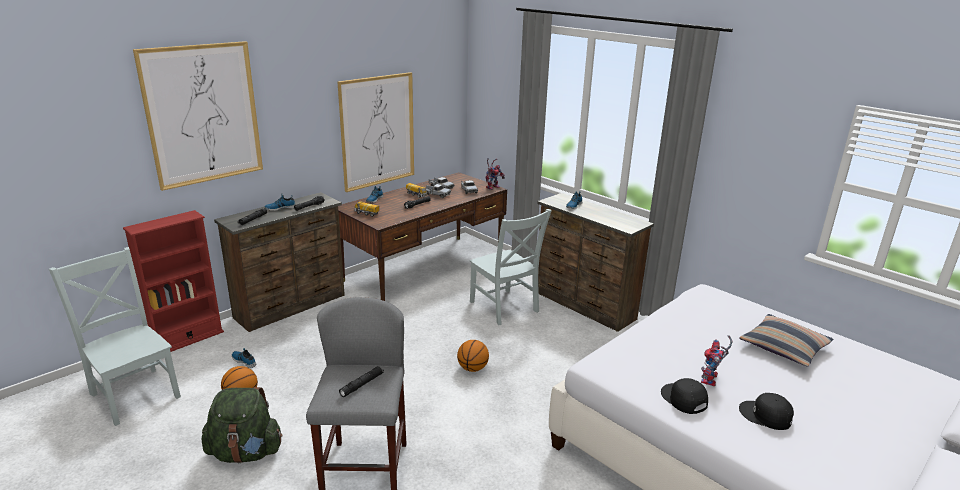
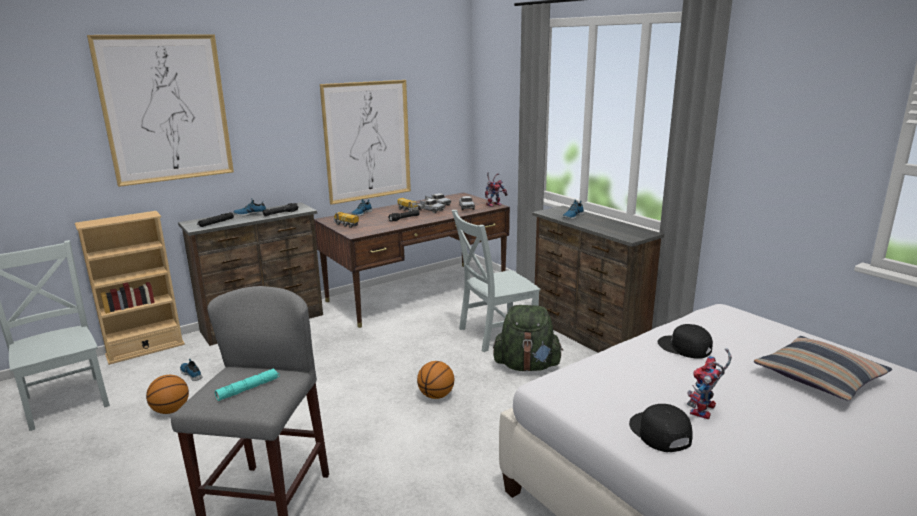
camera: 10 degrees right, 5 degrees down
(187, 339) = (145, 349): red bookcase -> beige bookcase
(246, 452) = (147, 470): green backpack -> green backpack (527, 366)
(362, 384) = (248, 389): black flashlight -> turquoise flashlight
(505, 308) = (494, 334): grey chair -> grey chair turned 90 degrees clockwise
(765, 416) = (776, 462): black cap -> black cap (684, 347)

